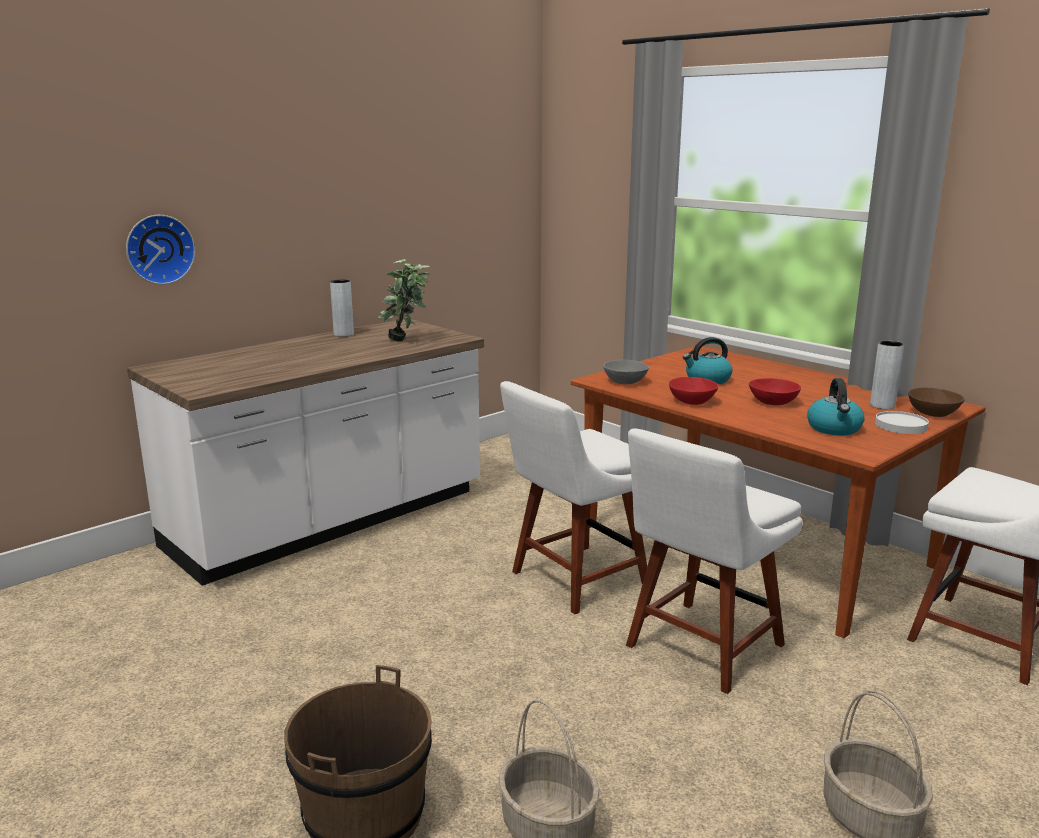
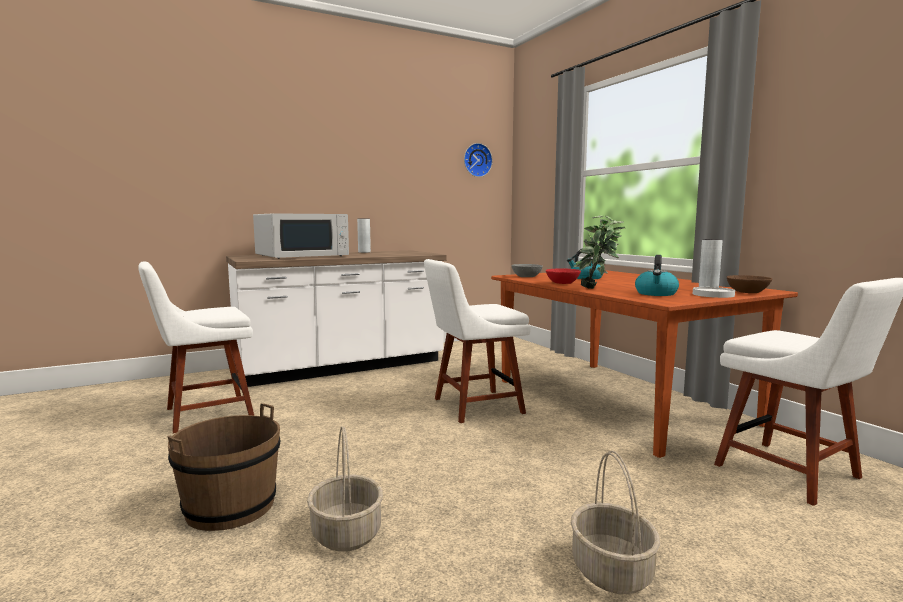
camera: 15 degrees right, 10 degrees down
(159, 249) = (253, 189): wall clock -> wall clock (476, 160)
(266, 362) = (302, 256): none -> white microwave
(406, 341) = (396, 254): potted plant -> potted plant (597, 289)
(700, 648) = (538, 450): white chair -> white chair (203, 414)
(772, 402) = (622, 285): red bowl -> none

